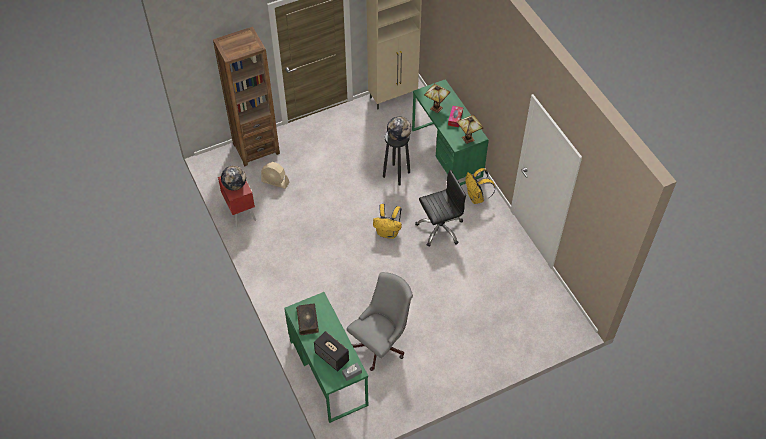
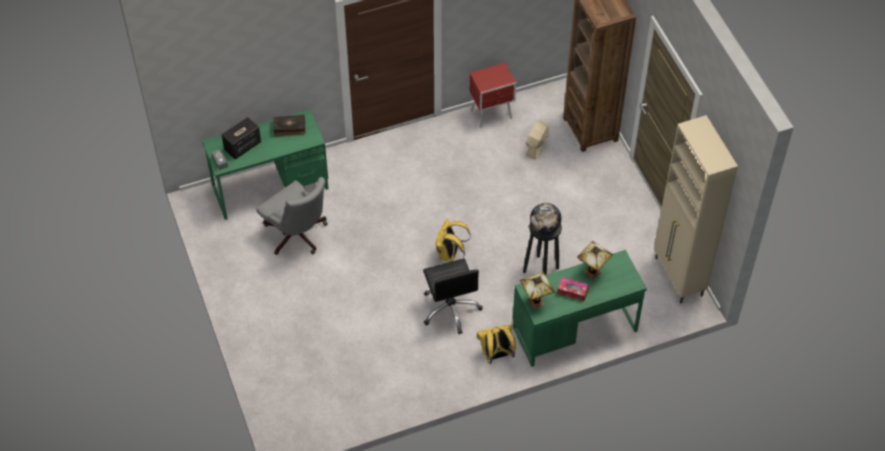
camera: 95 degrees right, 0 degrees up
(235, 185) = (491, 77): globe -> none

